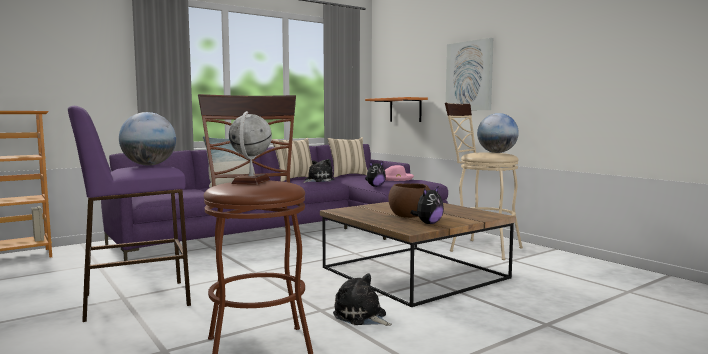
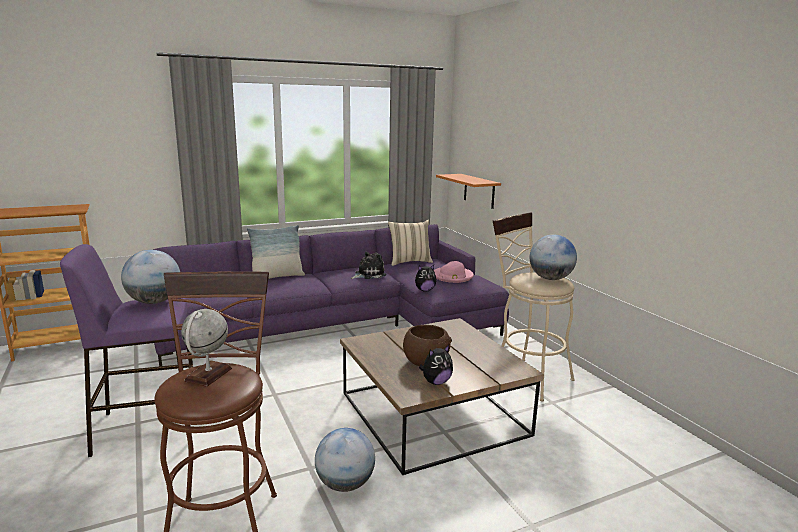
camera: 10 degrees right, 10 degrees up
(294, 179) = (347, 268): beige pillow -> none
(361, 316) = (345, 484): plush toy -> globe
(469, 76) = (543, 169): picture -> none

